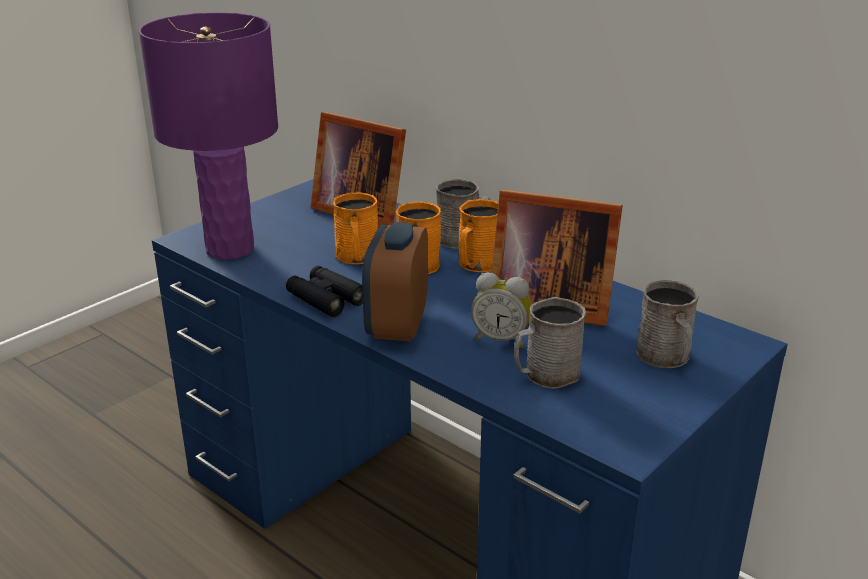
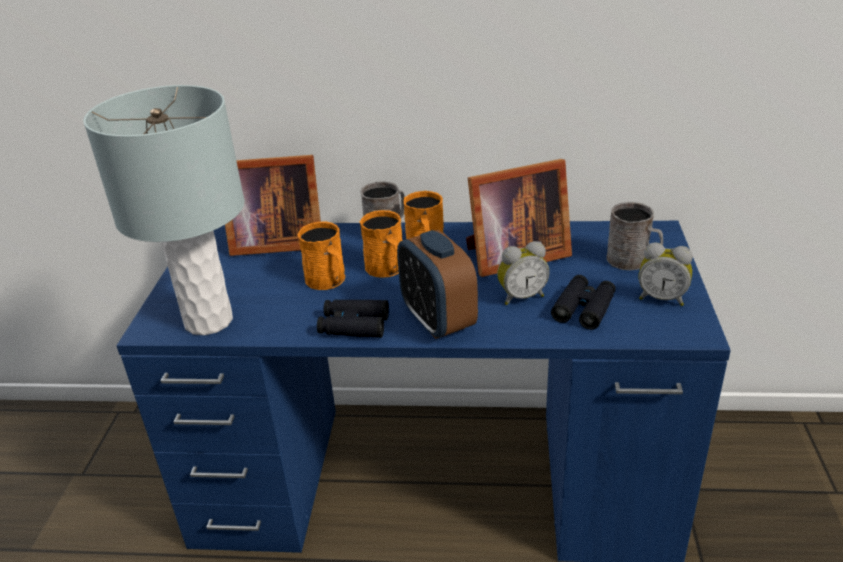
camera: 35 degrees left, 5 degrees up
(229, 250) = (208, 321): purple table lamp -> grey table lamp
(545, 375) = (584, 308): grey mug -> black binoculars
(642, 403) = (661, 298): none -> alarm clock

